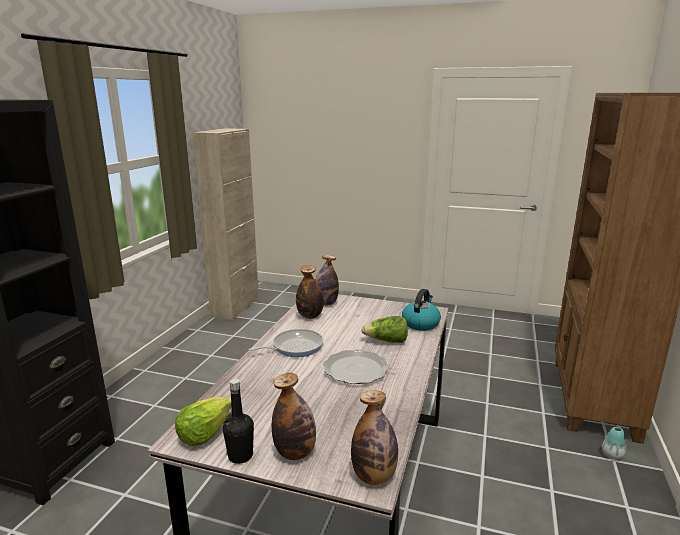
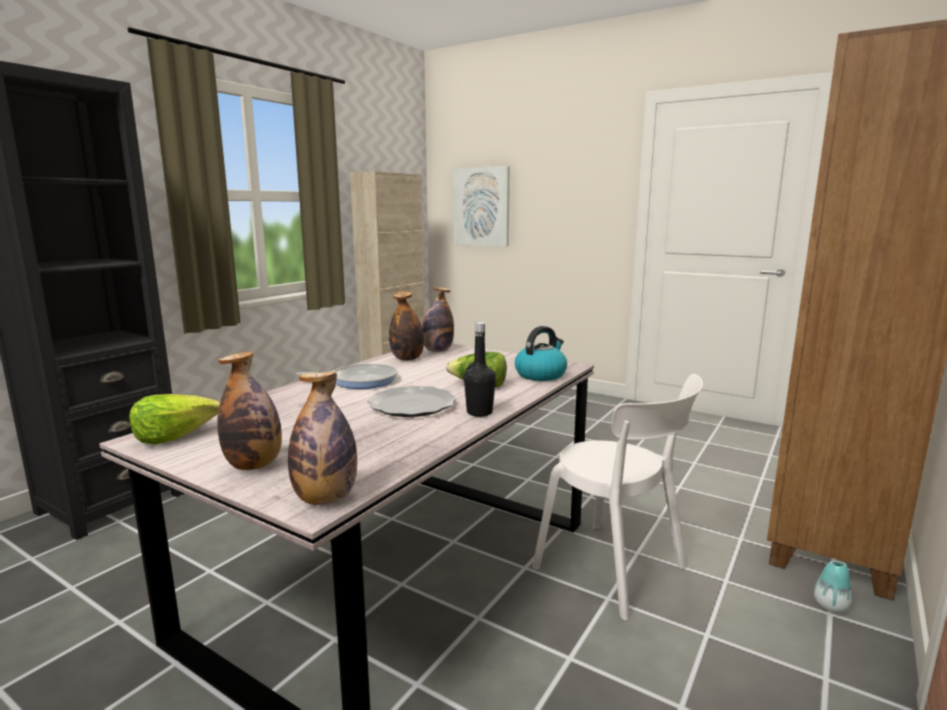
camera: 15 degrees right, 5 degrees down
(240, 456) = (189, 460): black bottle -> black bottle (479, 412)
(296, 151) = (481, 206): none -> picture
(477, 452) = (615, 570): none -> white chair

